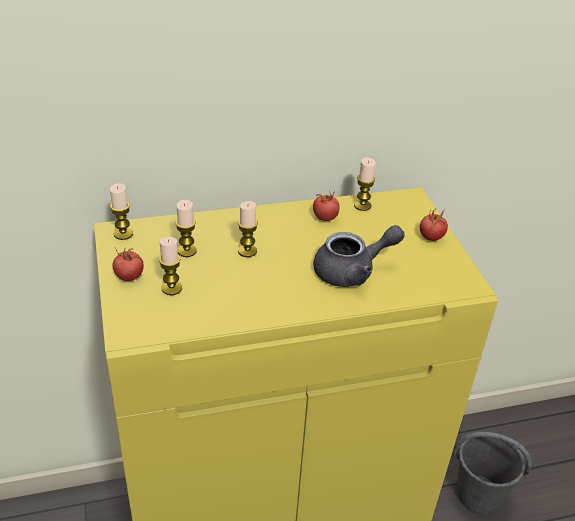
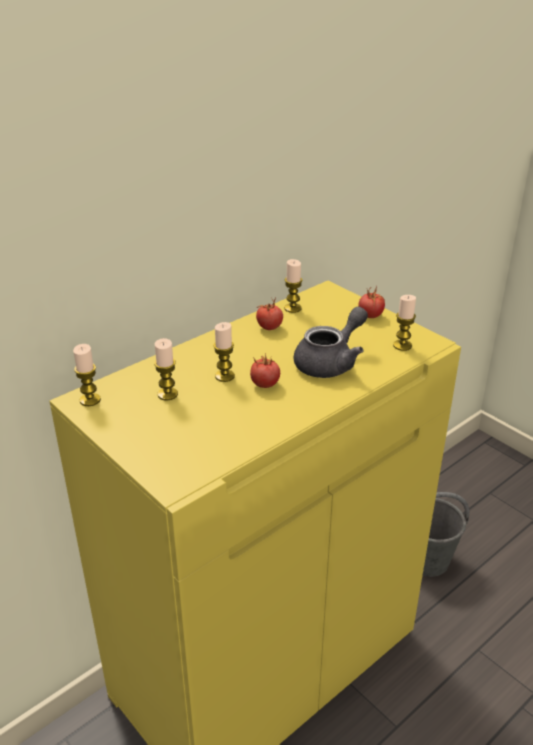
camera: 25 degrees left, 5 degrees down
(129, 276) = (131, 434): tomato -> tomato (265, 384)
(171, 288) = (182, 430): candle -> candle (402, 345)

